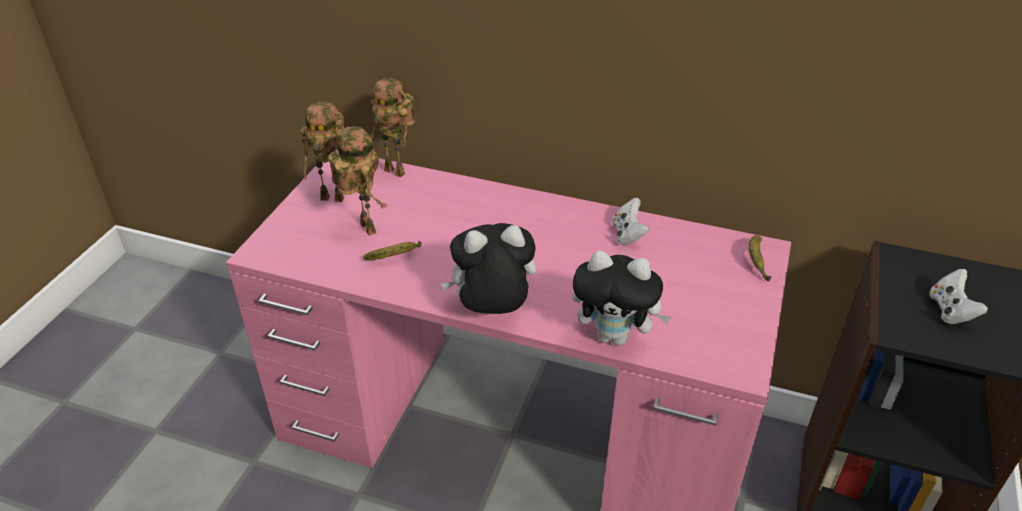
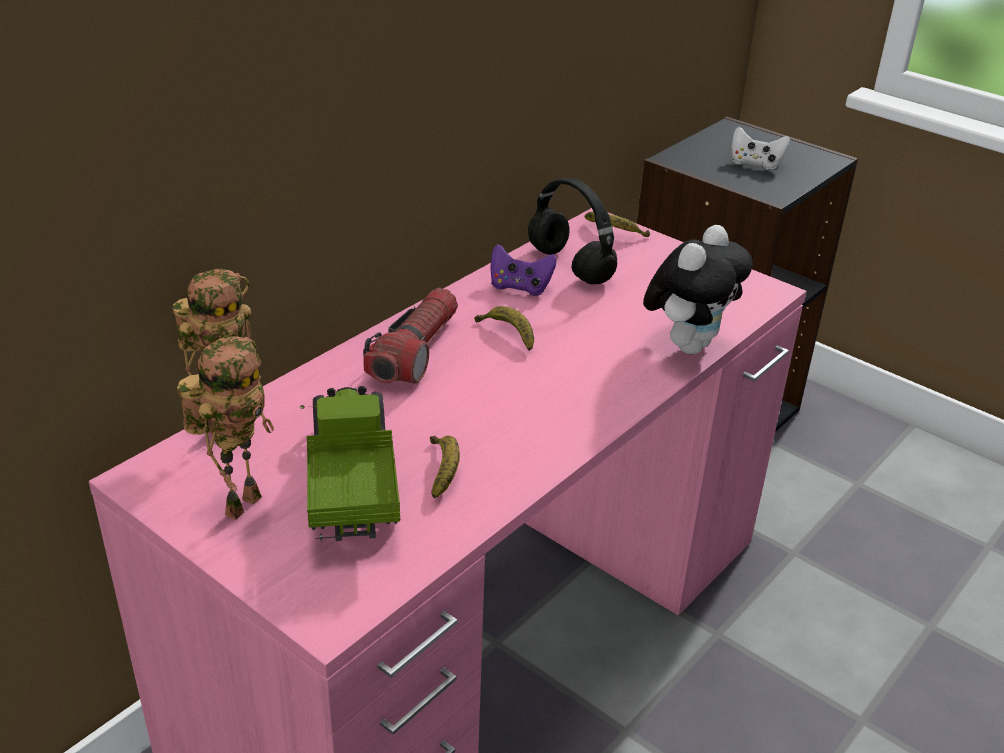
camera: 70 degrees left, 5 degrees down
(364, 228) = (351, 486): toy robot -> toy truck
(492, 311) = (604, 416): plush toy -> none
(511, 212) = (415, 352): none -> flashlight
(561, 244) = (508, 334): none -> banana
(627, 234) = (520, 287): white game controller -> purple game controller
(679, 249) = (568, 265): none -> black headphones

